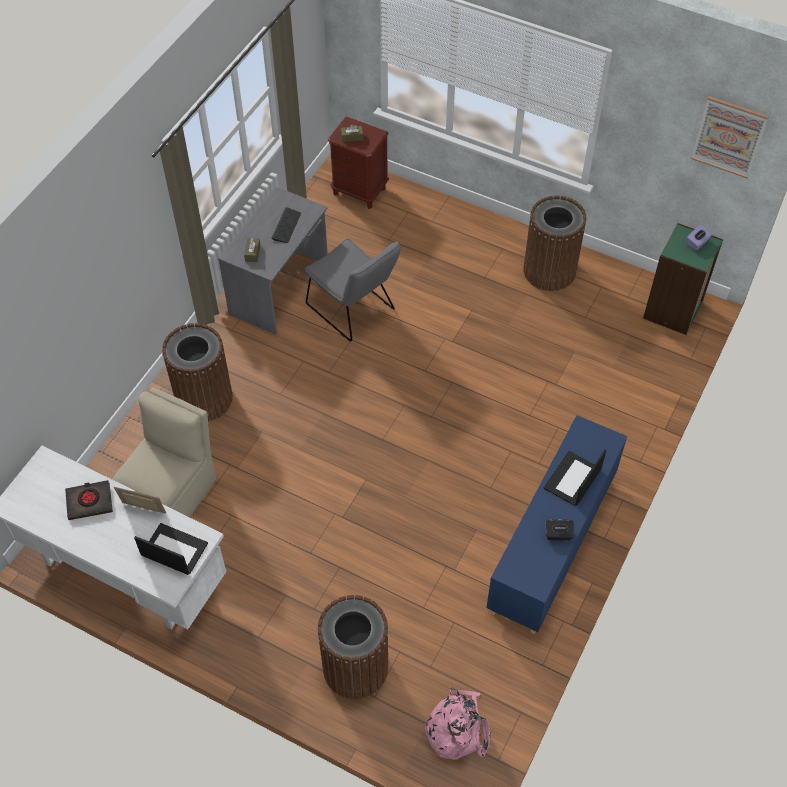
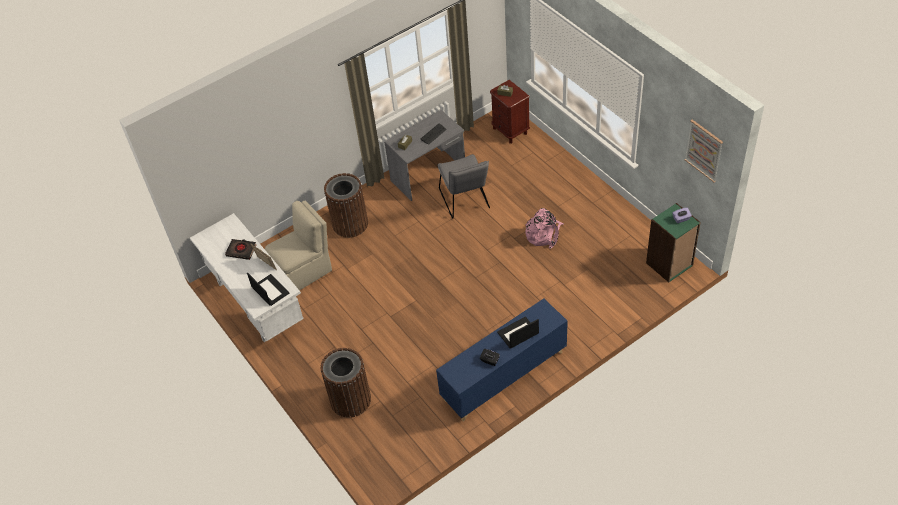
camera: 30 degrees right, 5 degrees down
(456, 728) = (387, 454): pink backpack -> pink backpack (543, 234)
(549, 270) = (602, 215): brown trash can -> none

